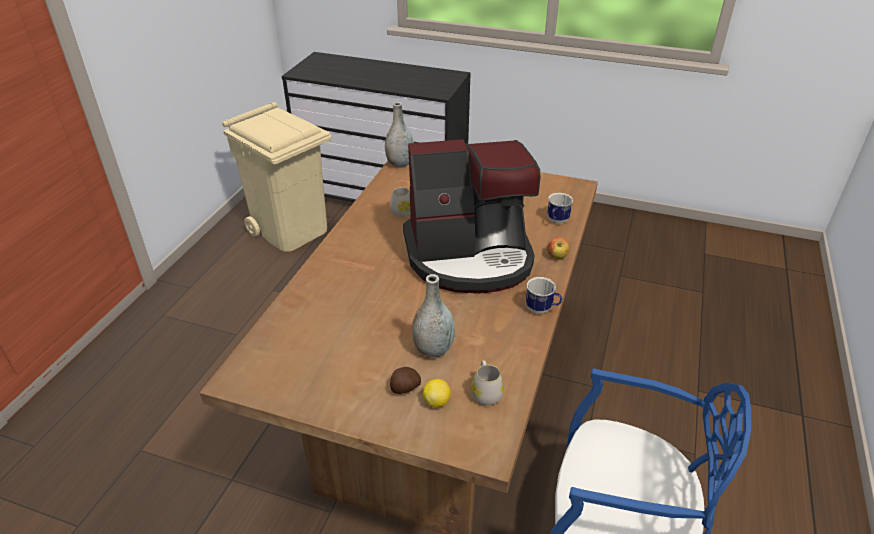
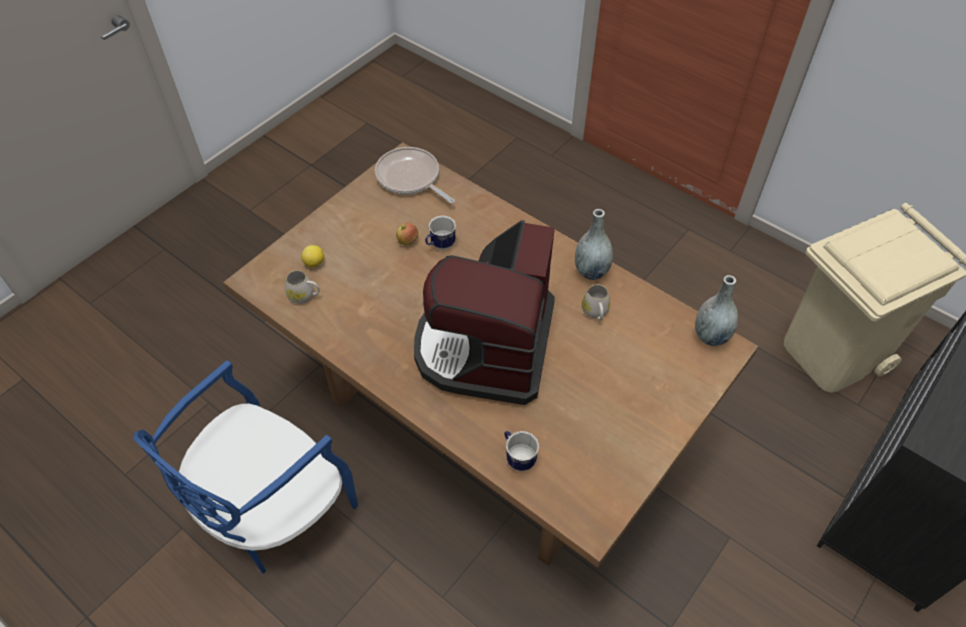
camera: 110 degrees right, 15 degrees up
(269, 363) = (410, 178): none -> frying pan
(404, 388) = (339, 248): potato -> none
(433, 349) = (370, 277): grey vase -> grey vase (591, 271)
(542, 309) = (375, 375): mug -> mug (440, 245)
(557, 256) = (450, 426): apple -> apple (407, 241)

